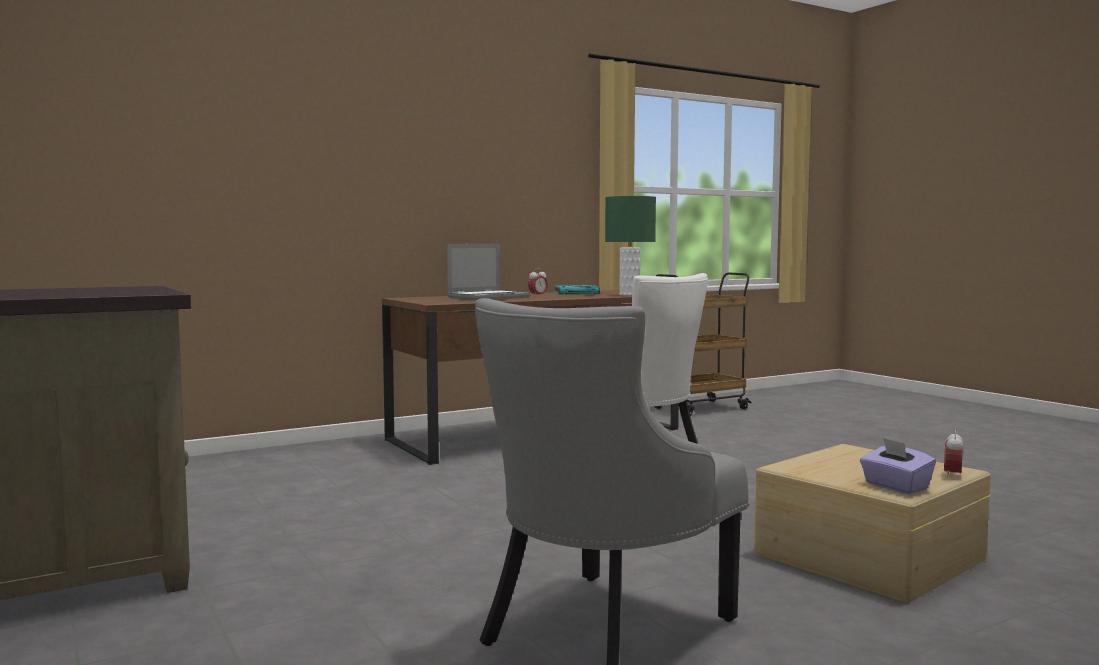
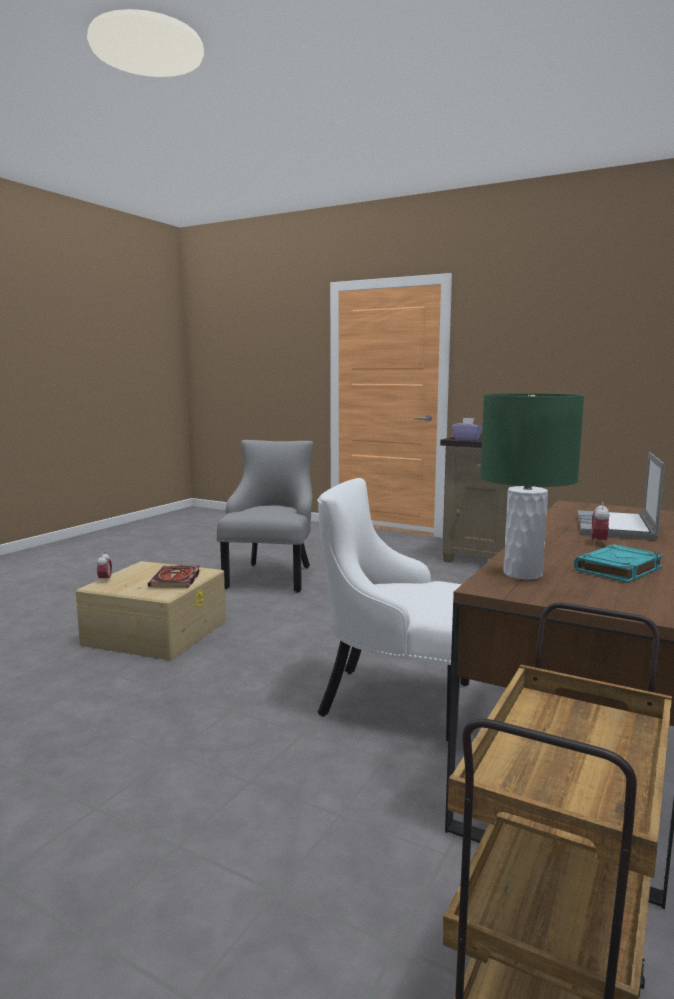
camera: 150 degrees right, 5 degrees up
(834, 461) = (176, 580): none -> book
(895, 487) = (144, 567): purple tissue box -> purple tissue box (467, 439)

